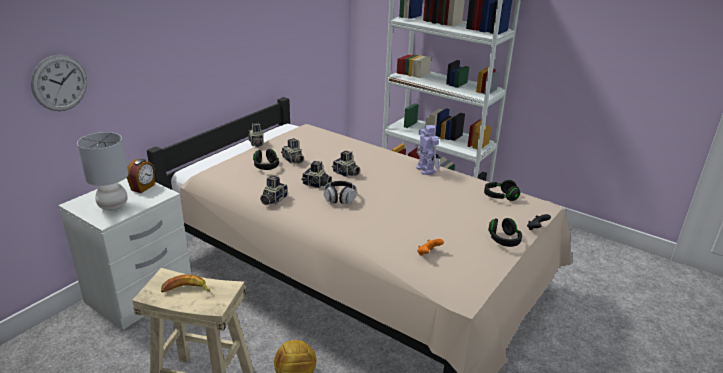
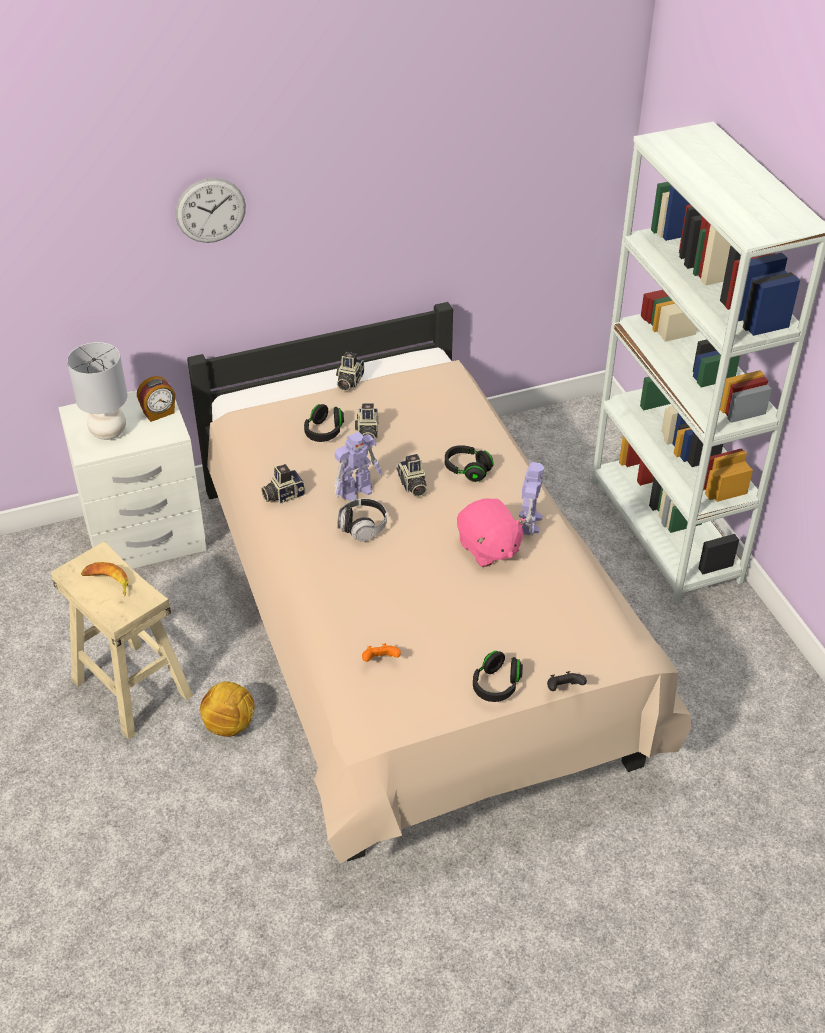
camera: 35 degrees right, 15 degrees up
(60, 83) = (72, 270): wall clock -> wall clock (210, 210)
(317, 184) = (357, 490): camera -> toy robot
(420, 185) = (488, 548): none -> pink plush toy
(500, 197) = (580, 615): black headphones -> black headphones (467, 470)

